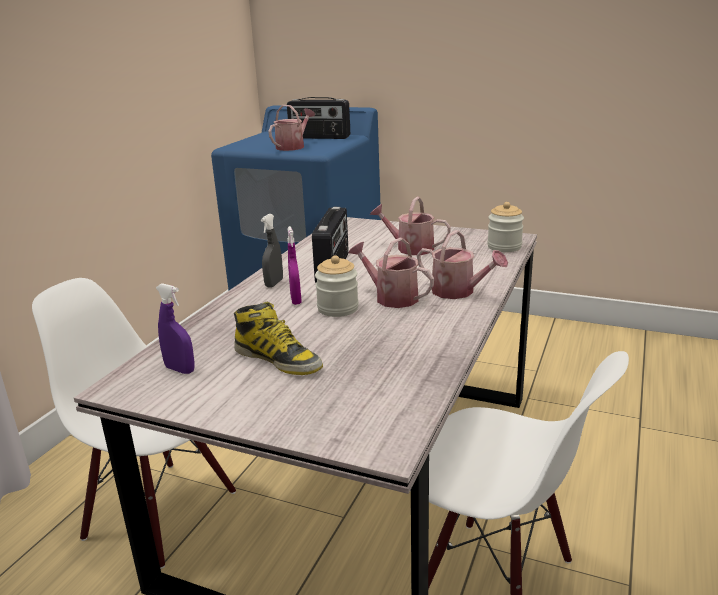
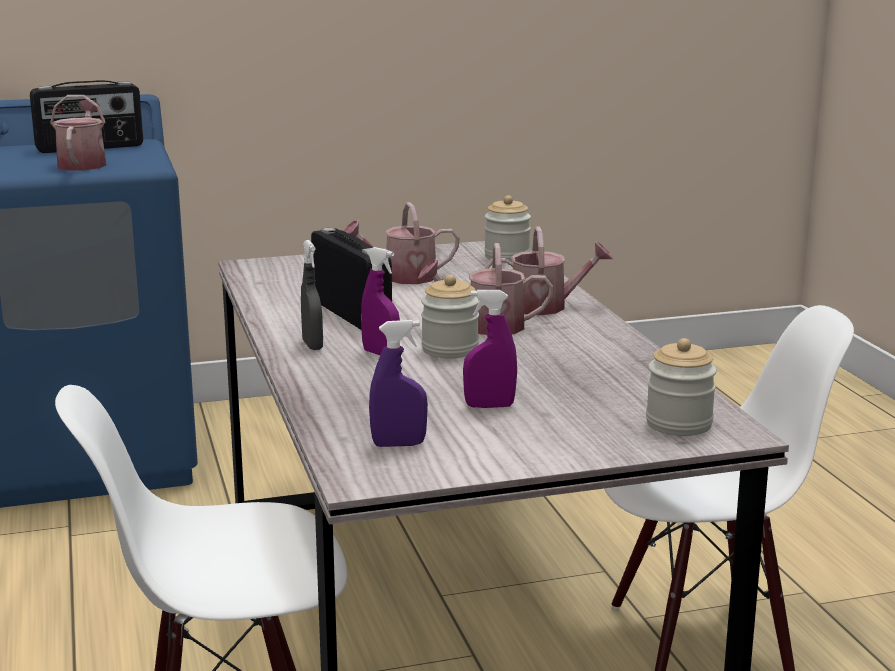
camera: 40 degrees left, 5 degrees down
(278, 359) = (489, 406): boot -> purple spray bottle
(363, 422) = (679, 424): none -> jar

